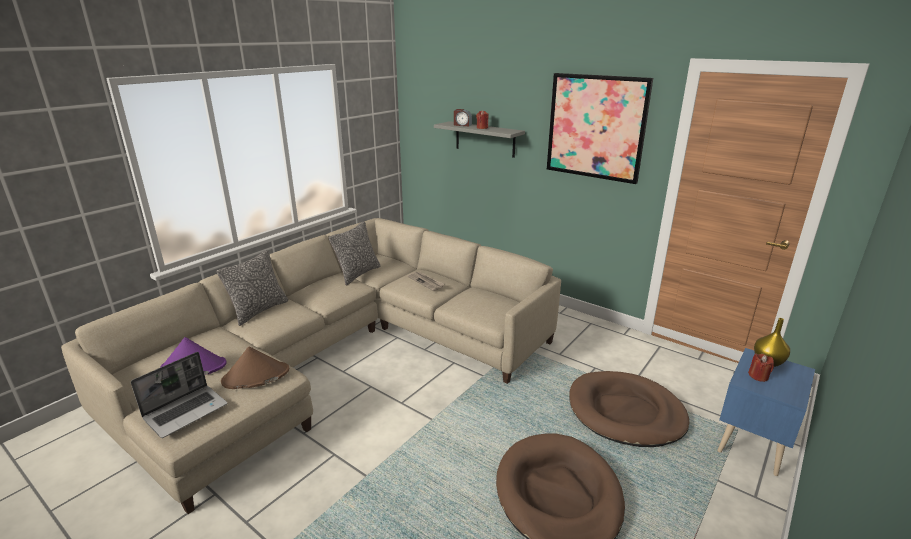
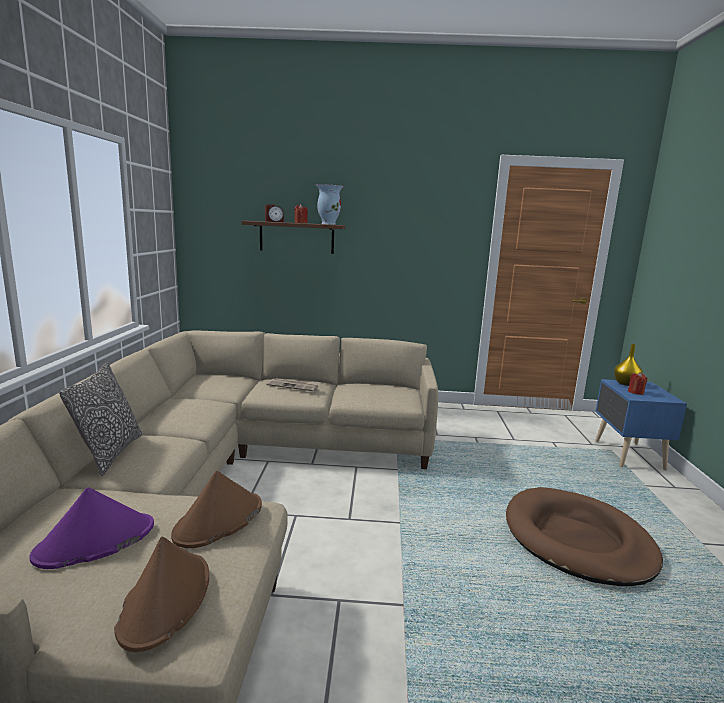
camera: 35 degrees left, 10 degrees down
(186, 411) = (166, 599): laptop -> brown hat
(358, 274) = (201, 393): pillow -> none
(485, 139) = (296, 237): grey shelf -> brown shelf
(505, 130) = (328, 224): none -> vase
(596, 127) = (420, 217): picture -> none
(625, 412) = (537, 461): brown dog bed -> none

